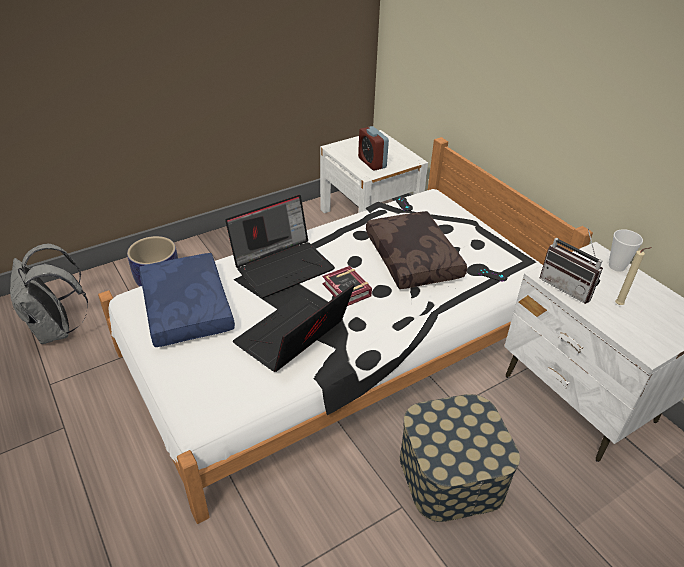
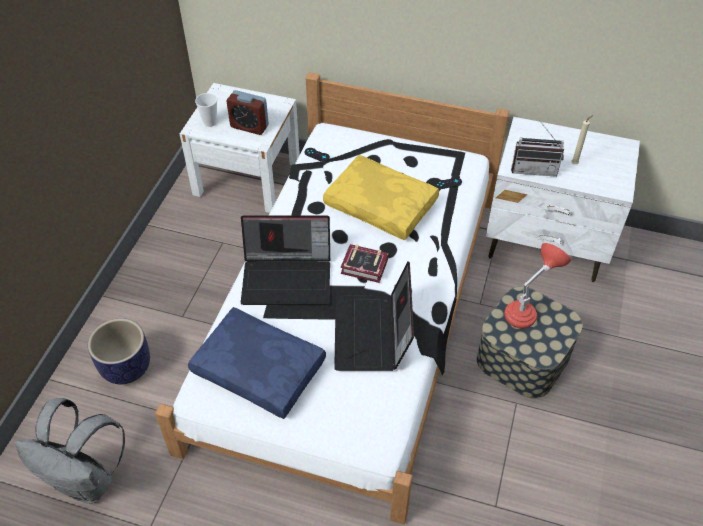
camera: 40 degrees left, 10 degrees up
(283, 265) = (288, 277): laptop -> laptop turned 75 degrees clockwise
(414, 259) = (382, 205): brown pillow -> yellow pillow
(468, 421) = (527, 311): none -> red table lamp
(616, 266) = (545, 131): cup -> cup (210, 122)

